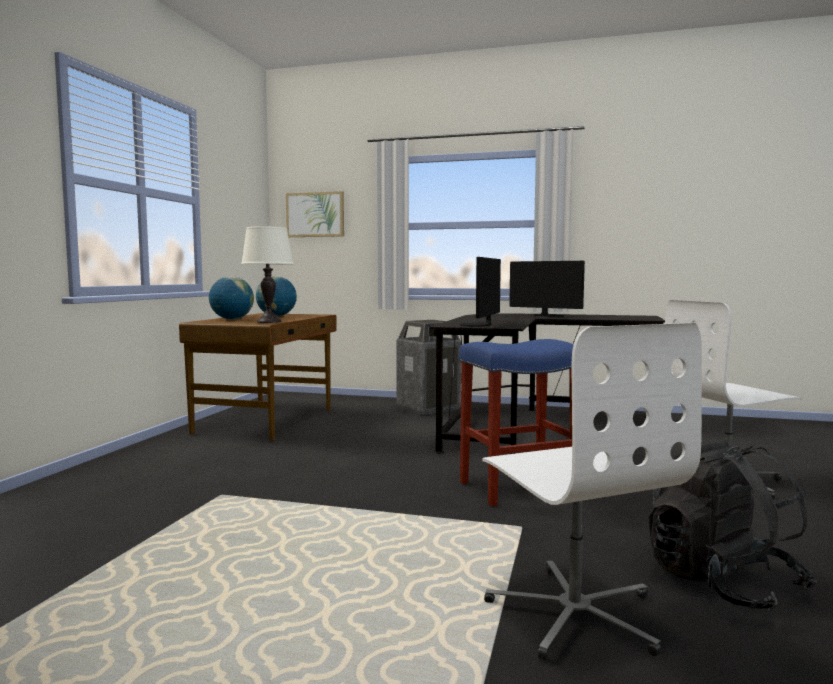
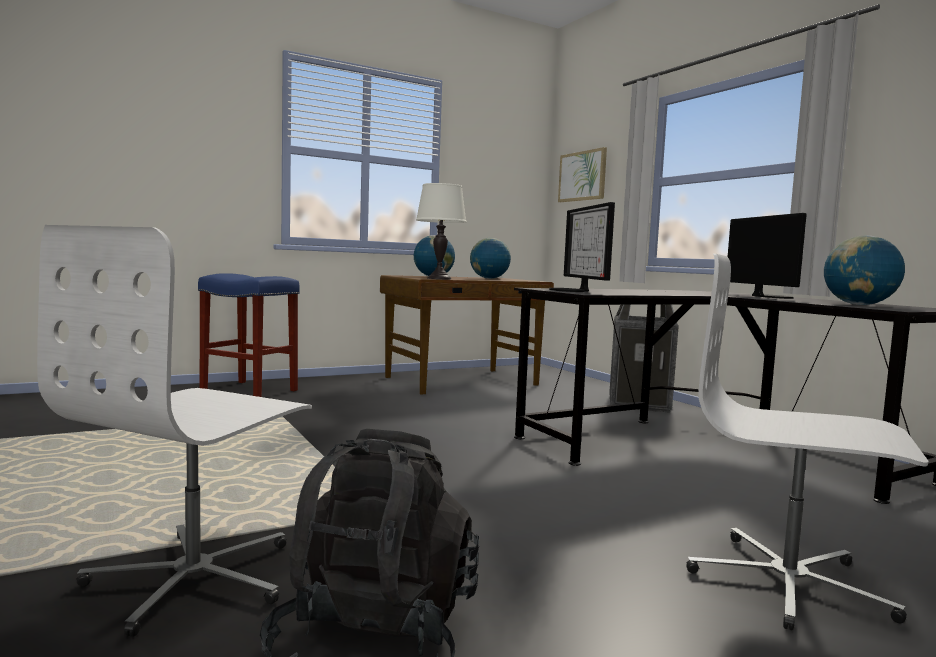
camera: 45 degrees right, 0 degrees up
(478, 325) = (572, 290): monitor -> monitor turned 75 degrees counterclockwise
(517, 488) = (485, 485): blue stool -> blue stool (247, 390)
(617, 317) = (859, 305): none -> globe

